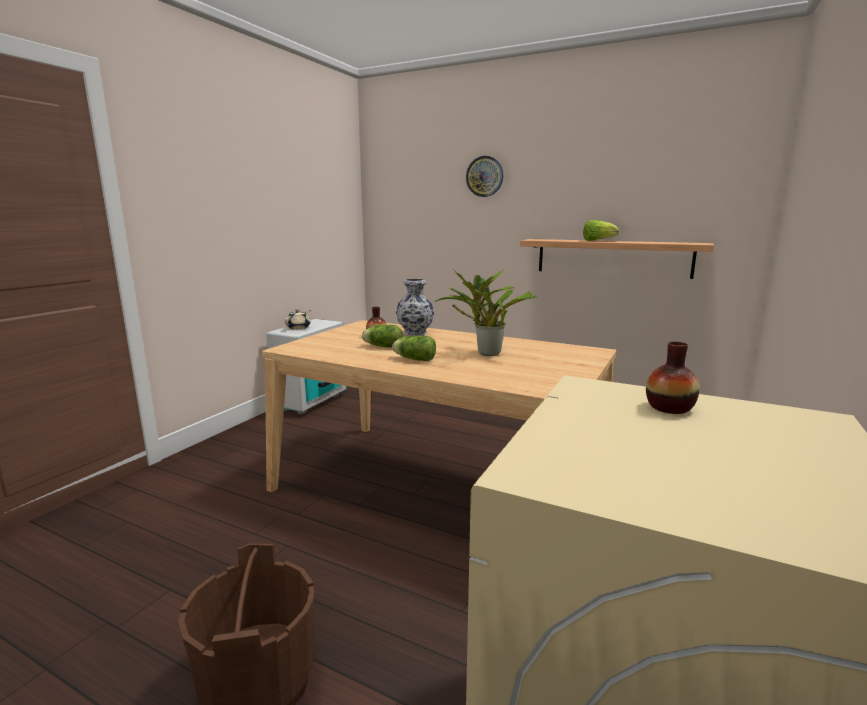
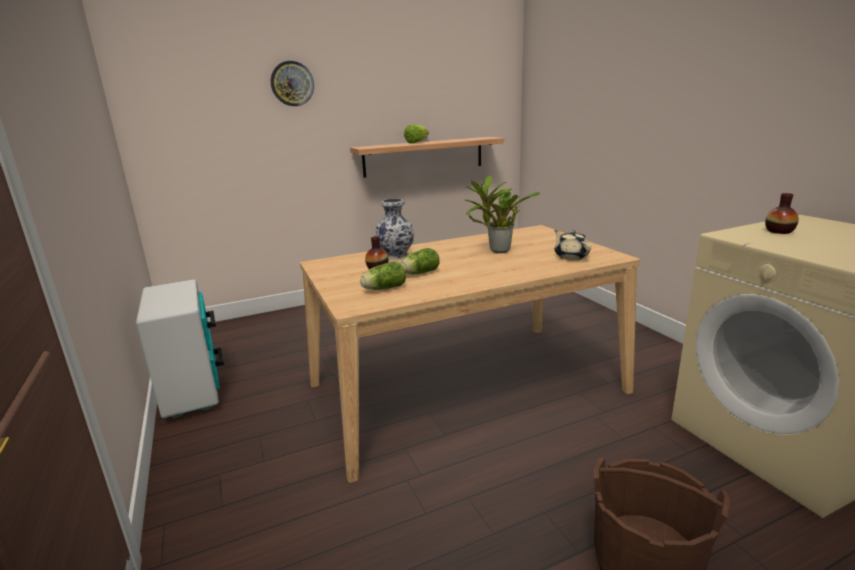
camera: 50 degrees left, 5 degrees up
(299, 327) = (164, 301): beige teapot -> beige teapot (571, 256)
(413, 359) = (478, 272): lettuce -> lettuce (383, 289)

